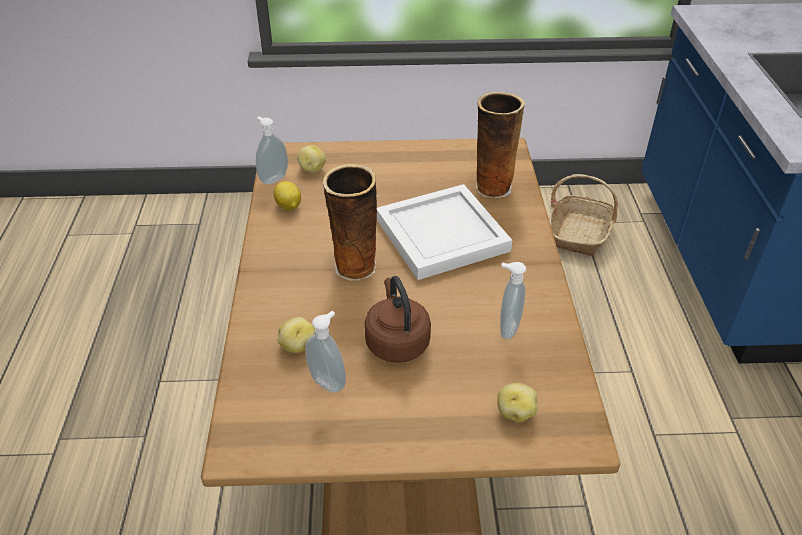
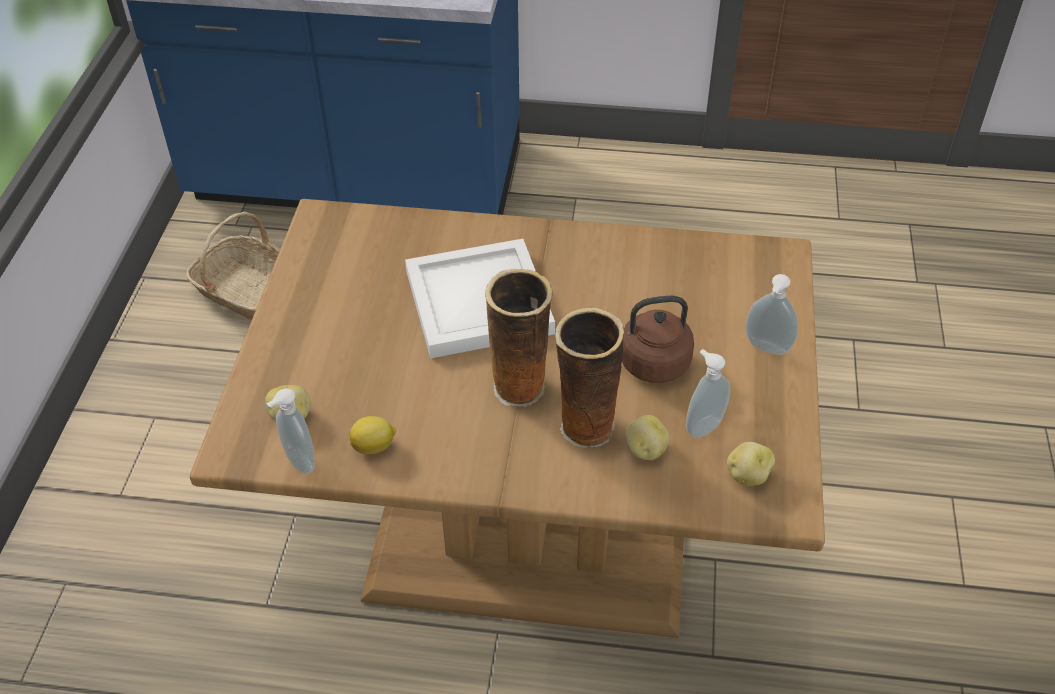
camera: 80 degrees left, 5 degrees up
(492, 187) = (398, 244): vase -> vase (584, 428)
(507, 328) = (642, 276): soap dispenser -> soap dispenser (766, 349)
(515, 412) = (752, 290): potato -> potato (747, 475)

